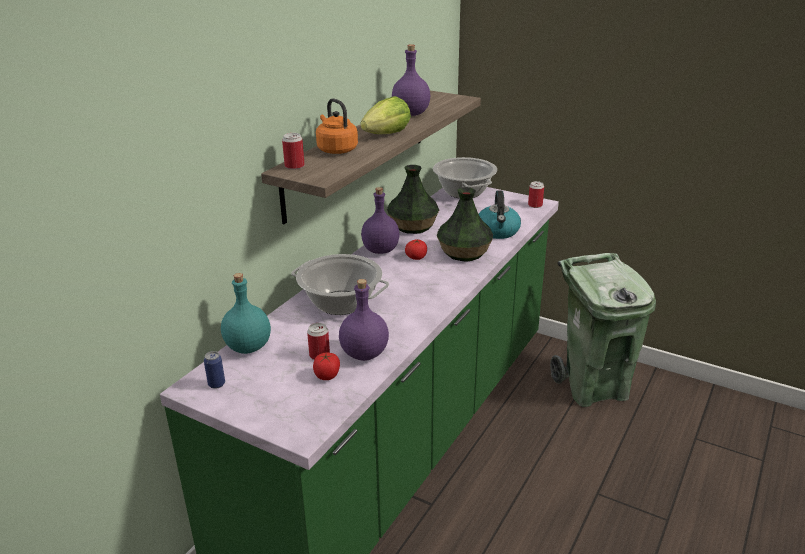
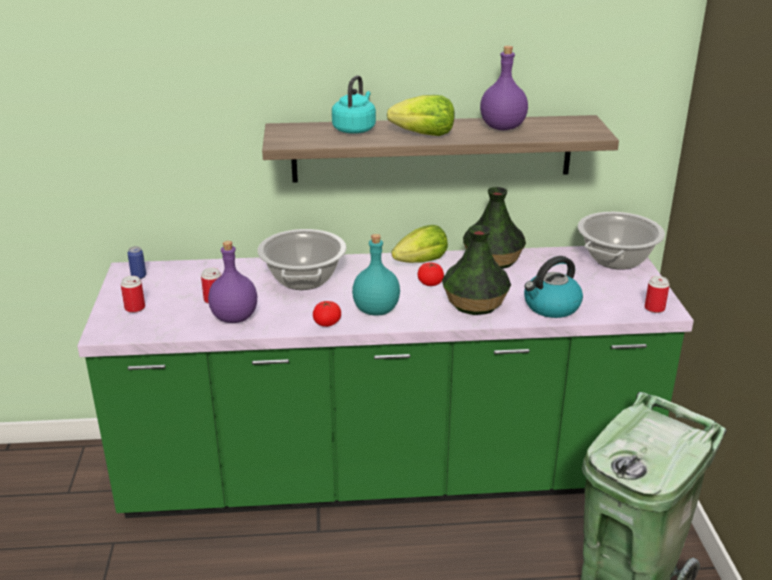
camera: 55 degrees right, 0 degrees up
(248, 346) = (198, 268): turquoise bottle -> turquoise bottle (376, 310)
(294, 166) = (294, 128): can -> can (135, 308)
(327, 375) = (188, 313): tomato -> tomato (327, 323)
(336, 149) = (355, 129): orange kettle -> turquoise kettle
(381, 250) = (422, 262): purple bottle -> lettuce

